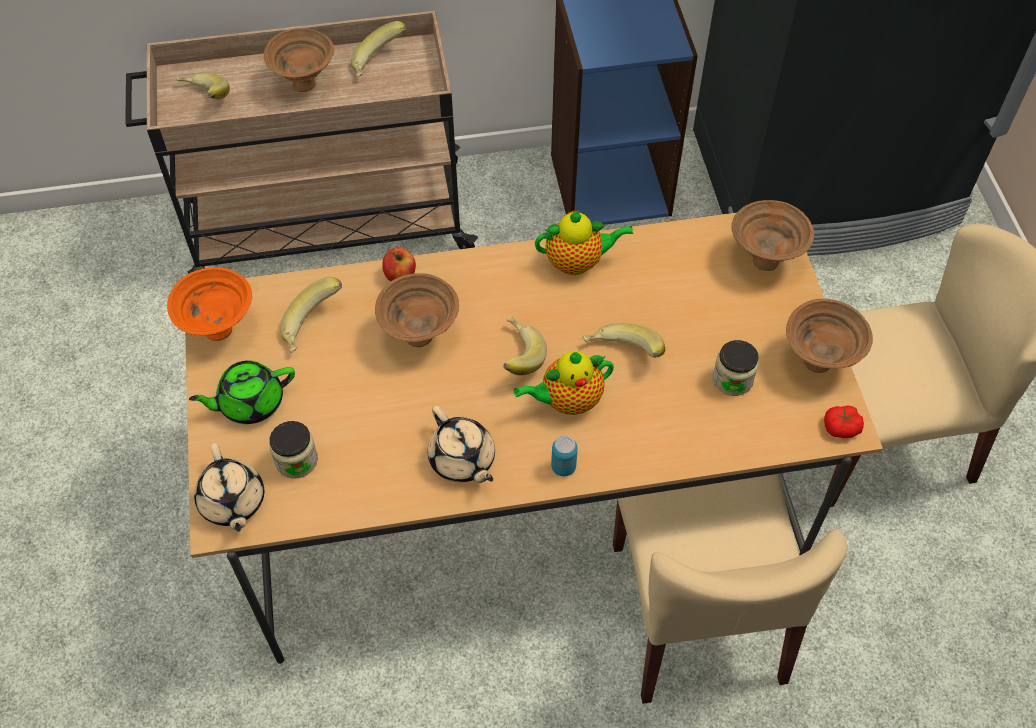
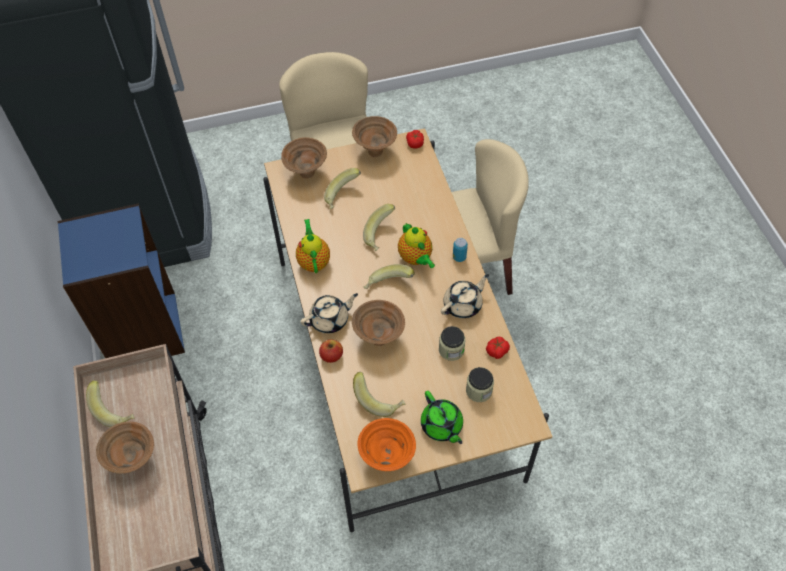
camera: 95 degrees left, 0 degrees up
(204, 99) = (147, 535): banana -> banana (343, 196)
(232, 502) = (514, 420): beige teapot -> beige teapot (330, 319)
(363, 497) = (497, 350): none -> tomato
(732, 379) = (391, 186): jar -> jar (451, 350)

